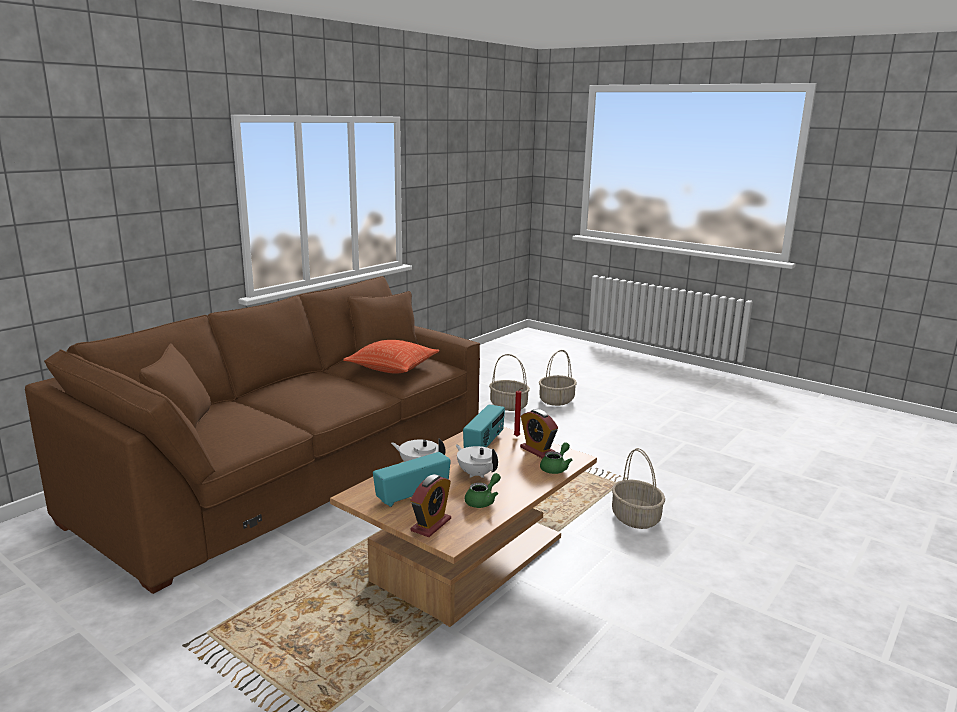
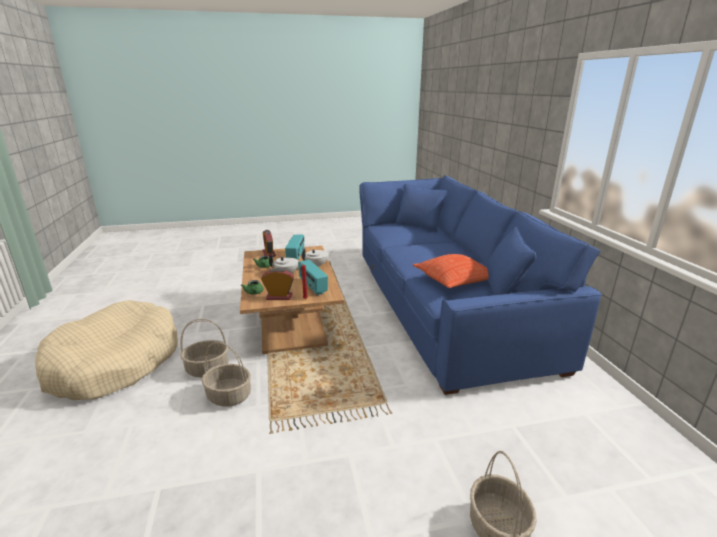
camera: 130 degrees right, 5 degrees up
(294, 473) = (442, 305): brown sofa -> blue sofa
(508, 405) = (505, 461): basket -> basket (208, 369)
(755, 636) = (115, 362): none -> beige dog bed

